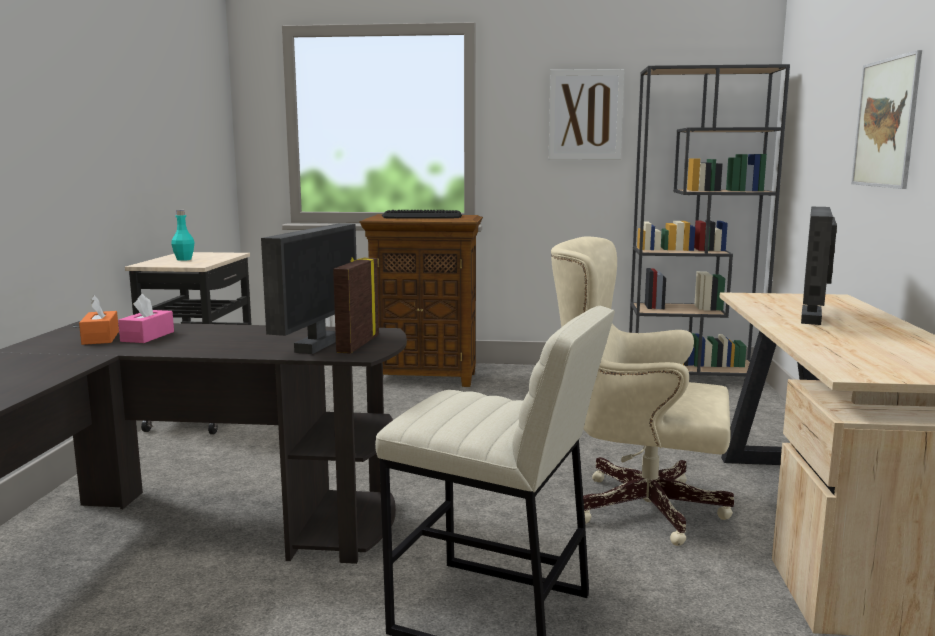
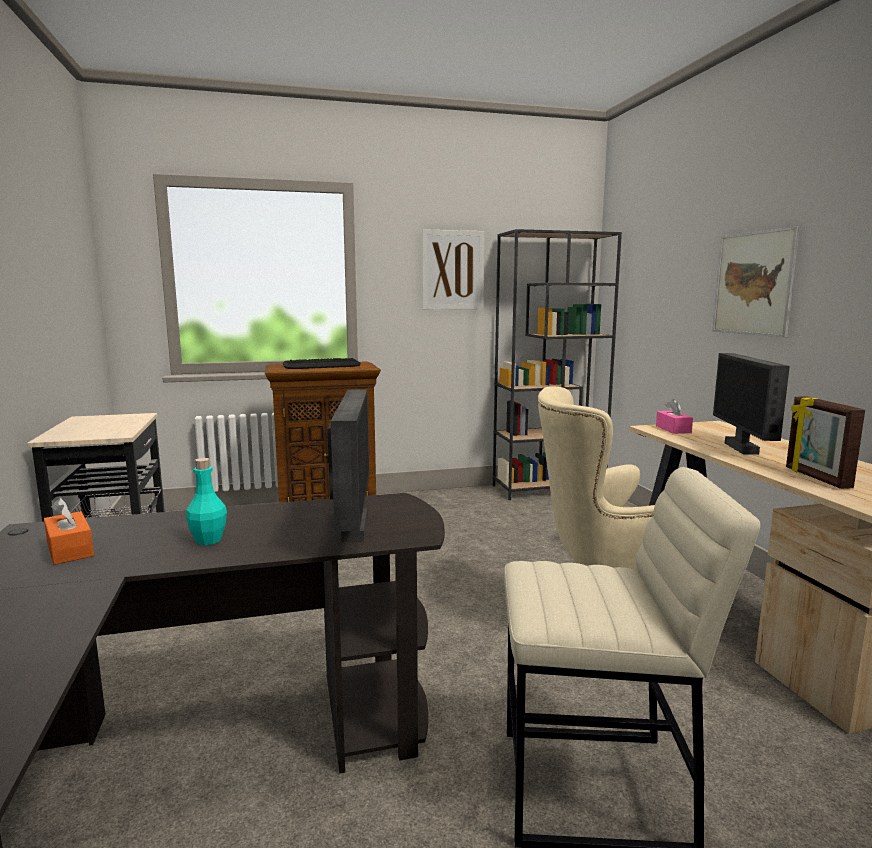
camera: 20 degrees left, 0 degrees up
(147, 336) = (133, 539): pink tissue box -> pink tissue box (673, 429)
(184, 259) = (92, 427): turquoise bottle -> turquoise bottle (208, 540)
(357, 344) = (394, 521): picture frame -> picture frame (816, 478)

